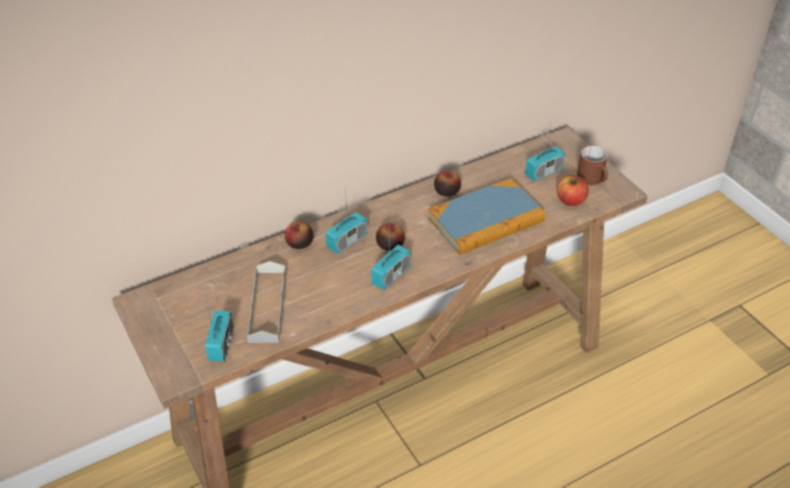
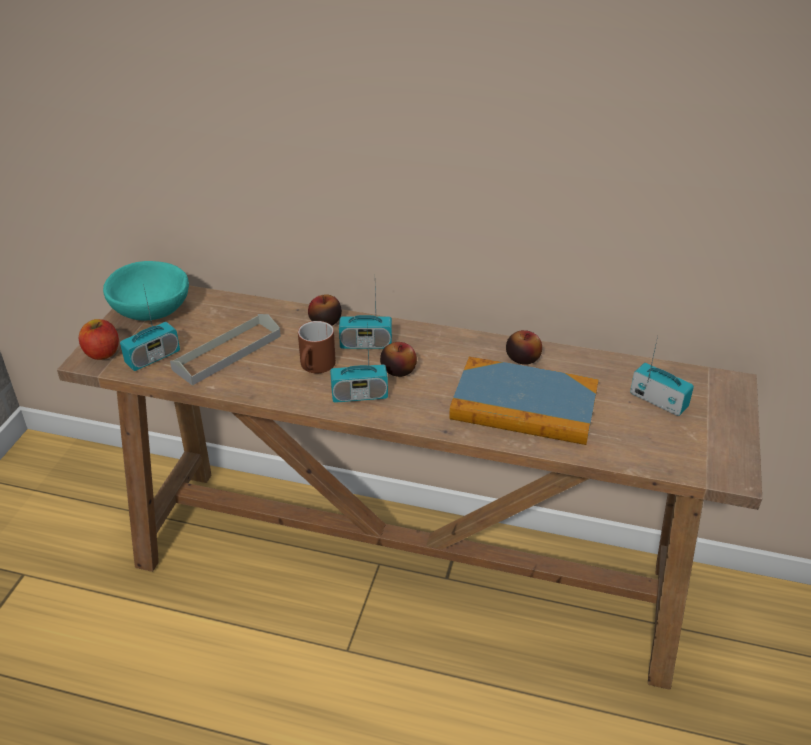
camera: 45 degrees right, 5 degrees down
(165, 316) = (151, 312): none -> turquoise bowl
(544, 172) = (658, 400): radio -> radio turned 150 degrees counterclockwise
(570, 200) = (649, 445): apple -> apple (102, 353)
(593, 179) = (711, 442): brown mug -> brown mug (316, 367)

